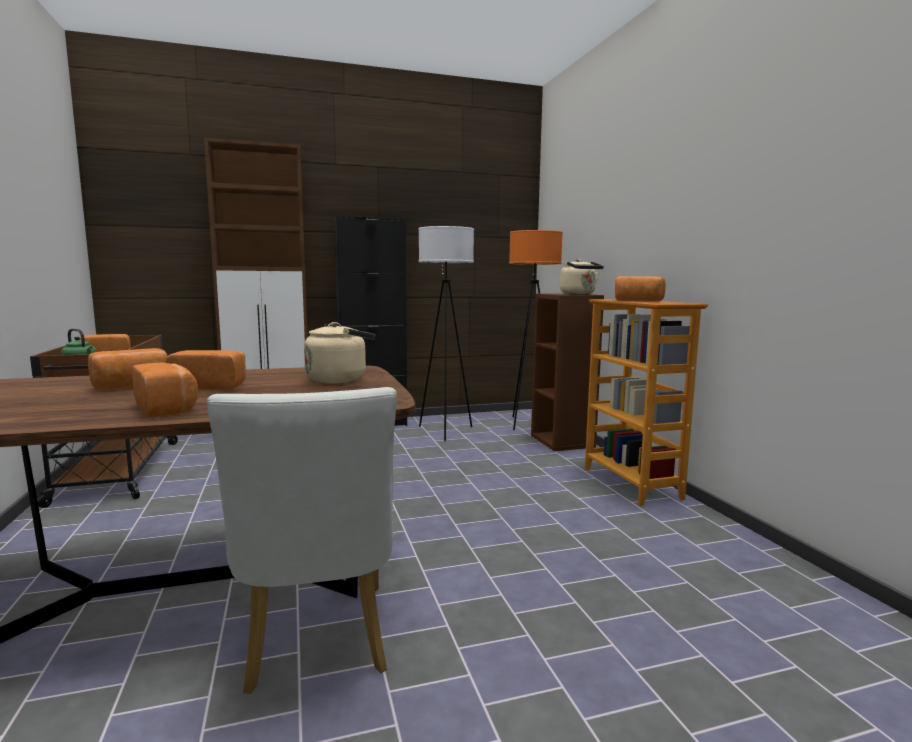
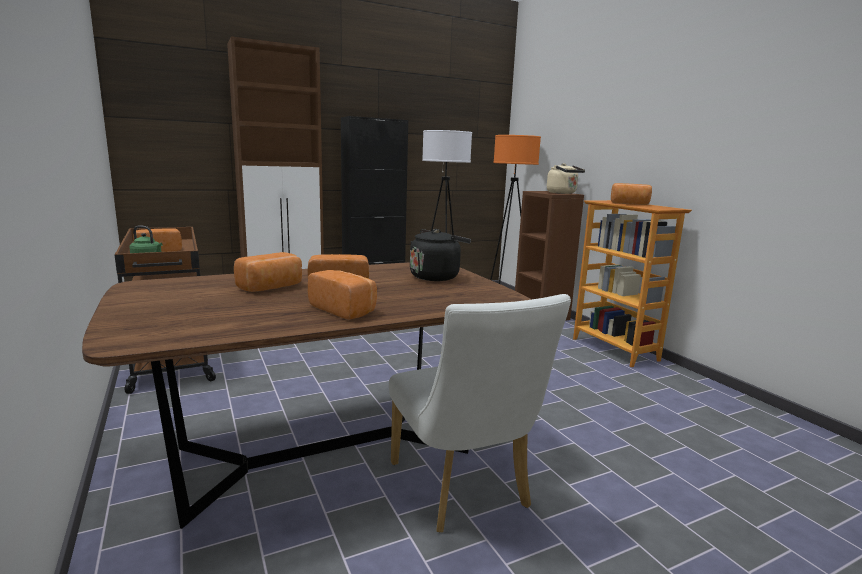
camera: 10 degrees left, 5 degrees up
(340, 379) = (436, 276): beige kettle -> black kettle

